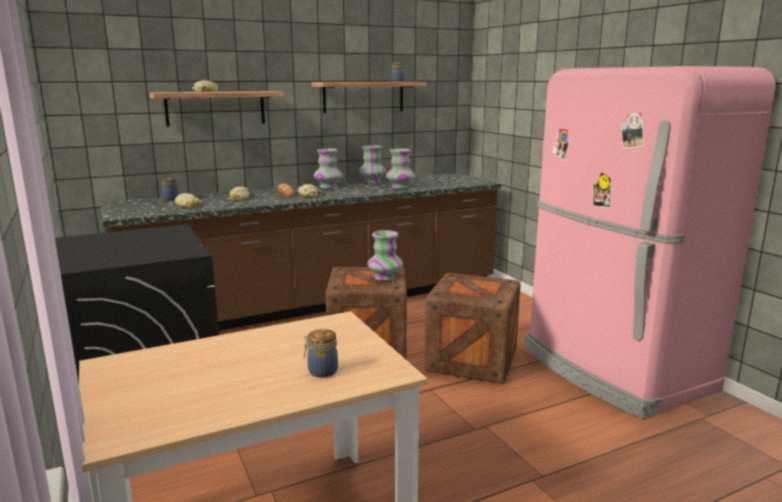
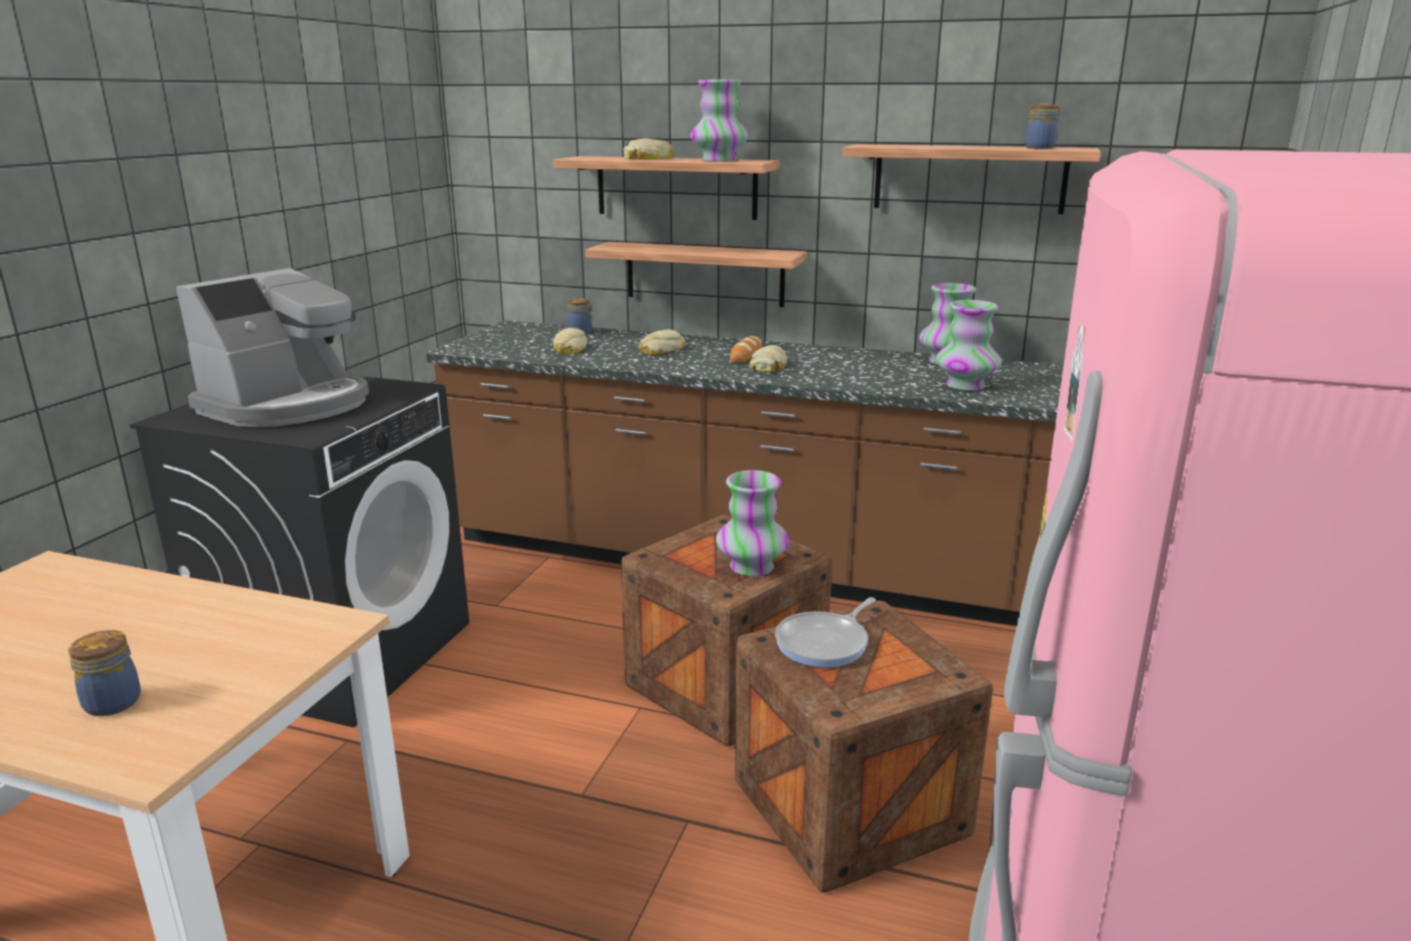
camera: 45 degrees right, 5 degrees up
(128, 247) = (289, 405): none -> coffee machine
(236, 156) = (704, 274): none -> shelf
(328, 187) = (842, 357): vase -> vase (719, 161)
(458, 288) = (825, 643): none -> frying pan

